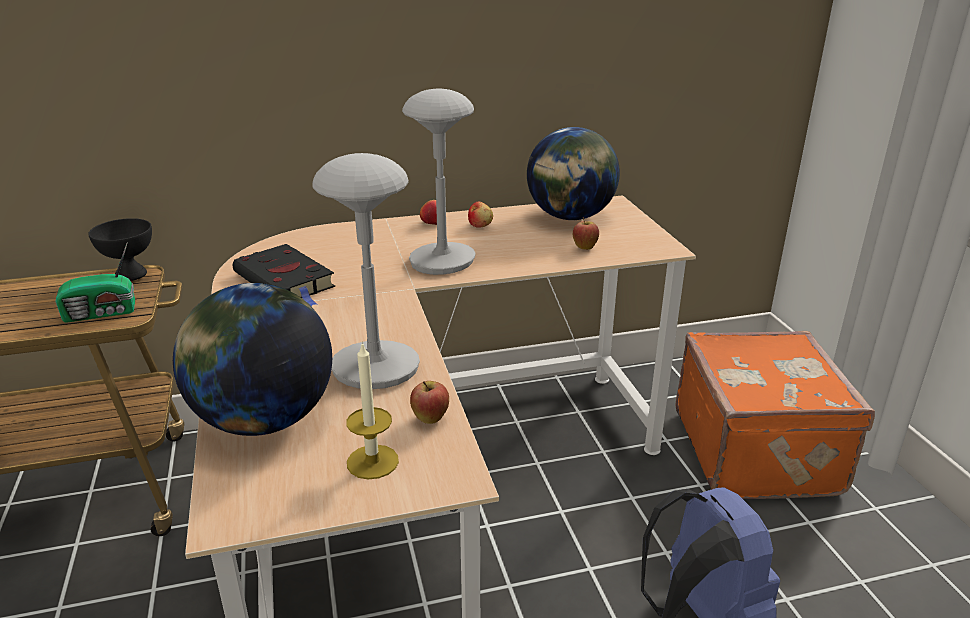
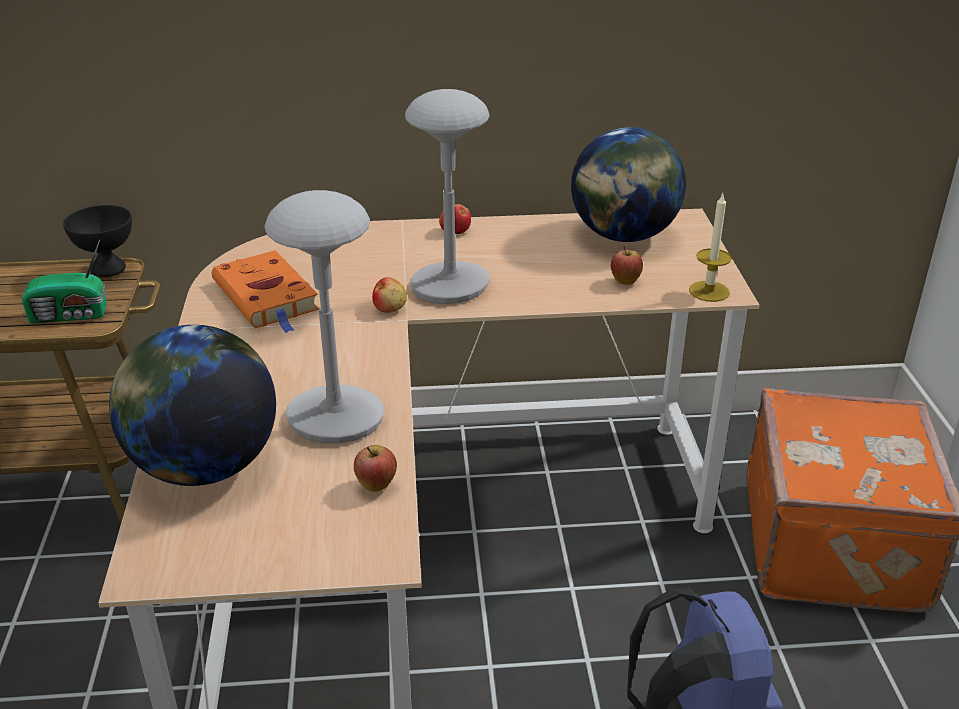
camera: 10 degrees right, 5 degrees up
(286, 281) = (267, 298): black book -> orange book
(372, 462) = (302, 528): candle -> candle (709, 291)
(480, 225) = (510, 239): apple -> apple (390, 308)

